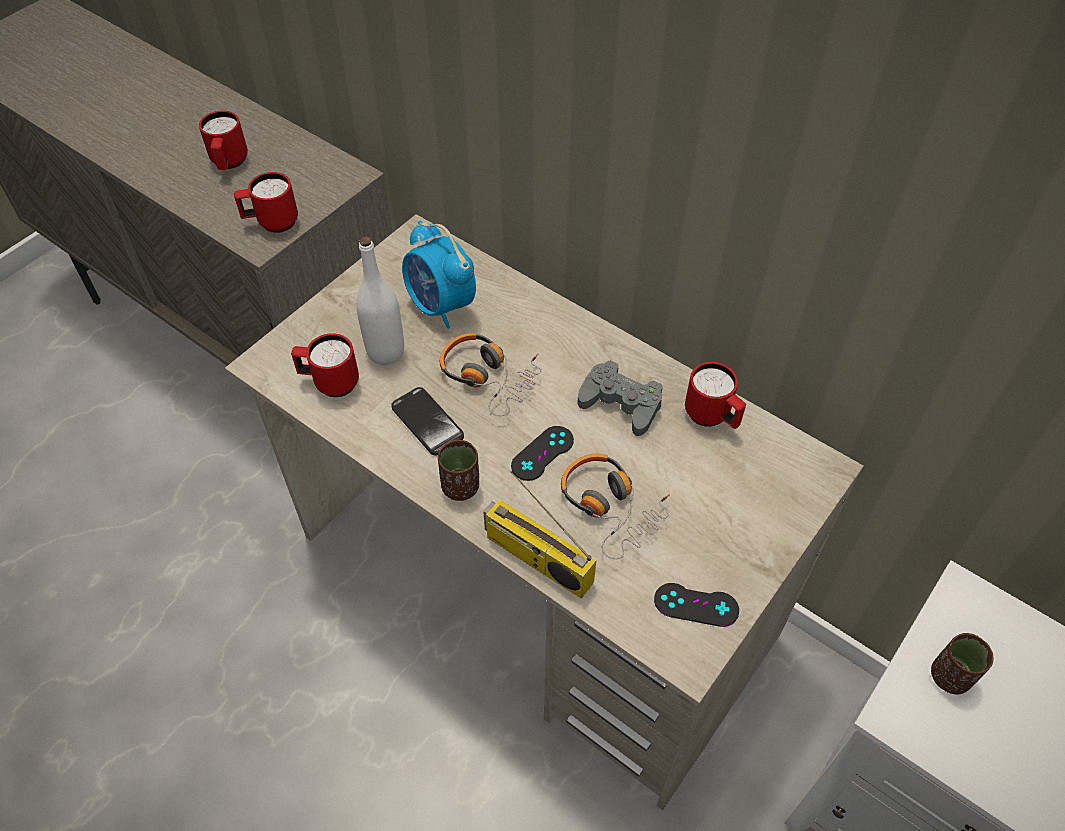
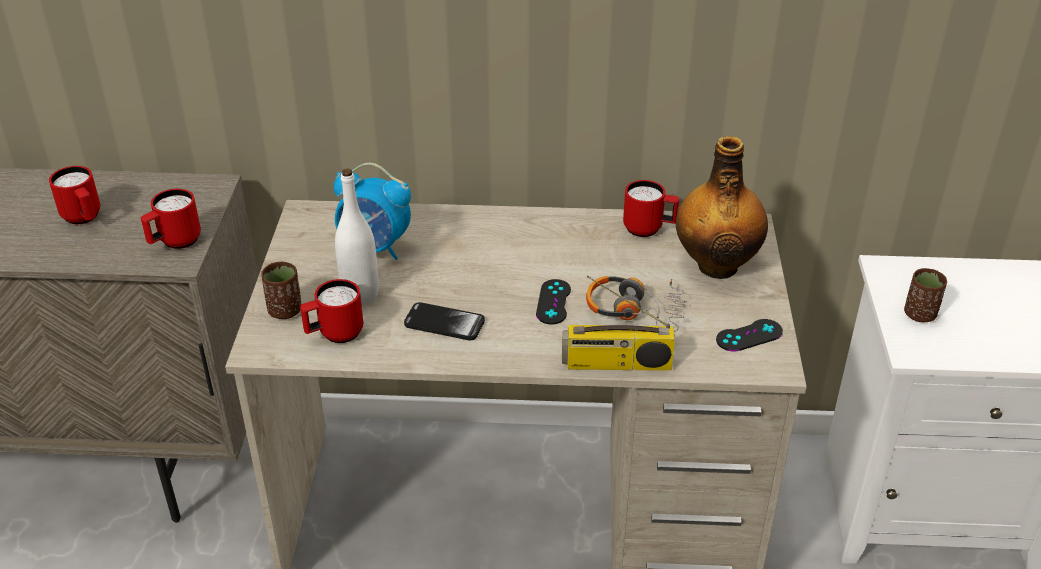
camera: 35 degrees left, 15 degrees down
(460, 487) = (514, 349): brown cup -> brown cup (285, 311)
(488, 377) = (462, 275): headphones -> none
(620, 403) = (578, 249): grey game controller -> none
(742, 499) = (717, 265): none -> bottle

